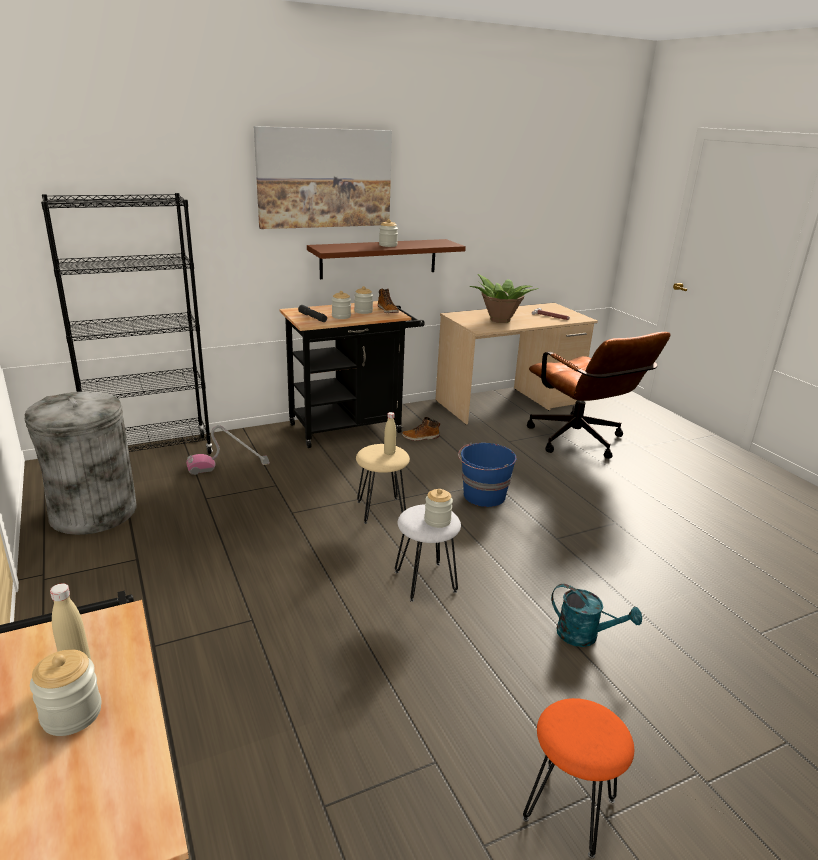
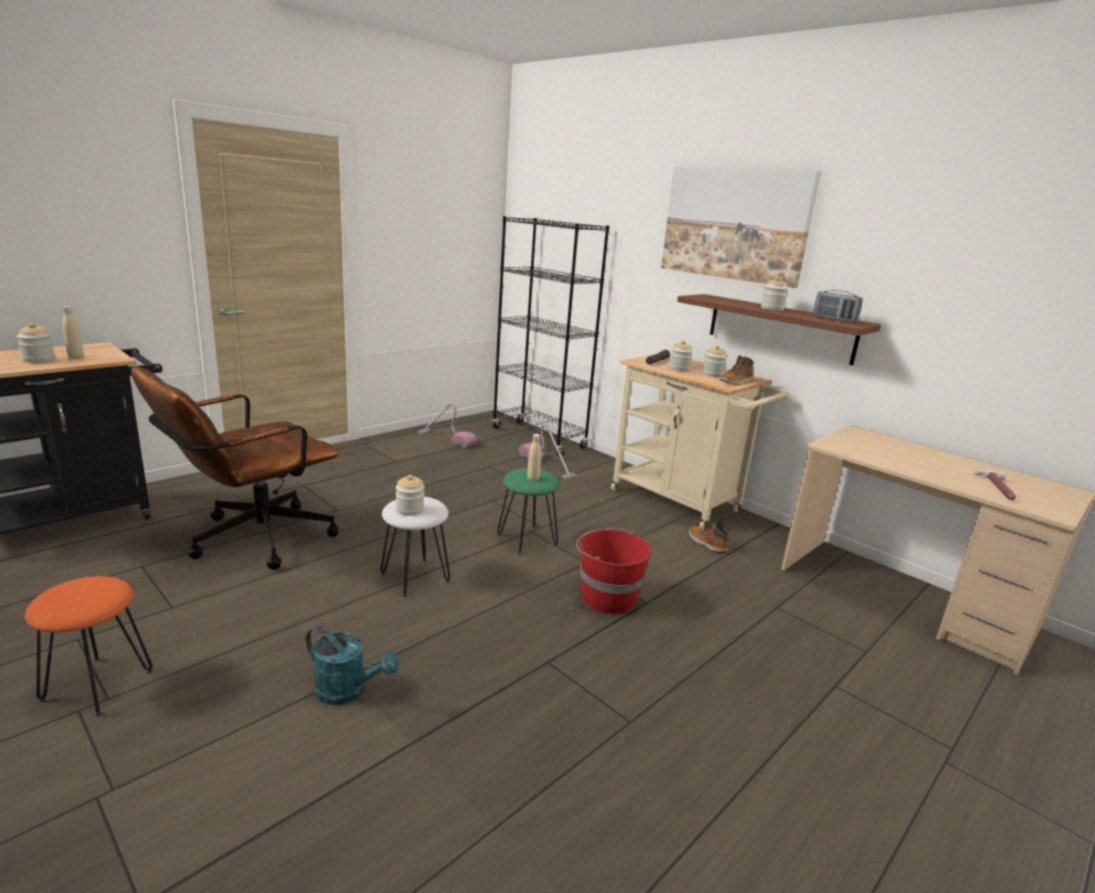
camera: 70 degrees right, 5 degrees down
(93, 512) = (446, 438): grey trash can -> vacuum cleaner
(352, 427) = (681, 503): black cart -> beige cart
(381, 510) = (527, 540): beige stool -> green stool
(432, 243) = (834, 319): none -> radio
(483, 496) = (607, 598): blue bucket -> red bucket
(500, 320) = (898, 455): potted plant -> none
(581, 442) = (862, 679): brown office chair -> brown office chair (250, 540)
(585, 636) = (348, 692): turquoise watering can -> turquoise watering can turned 75 degrees counterclockwise

